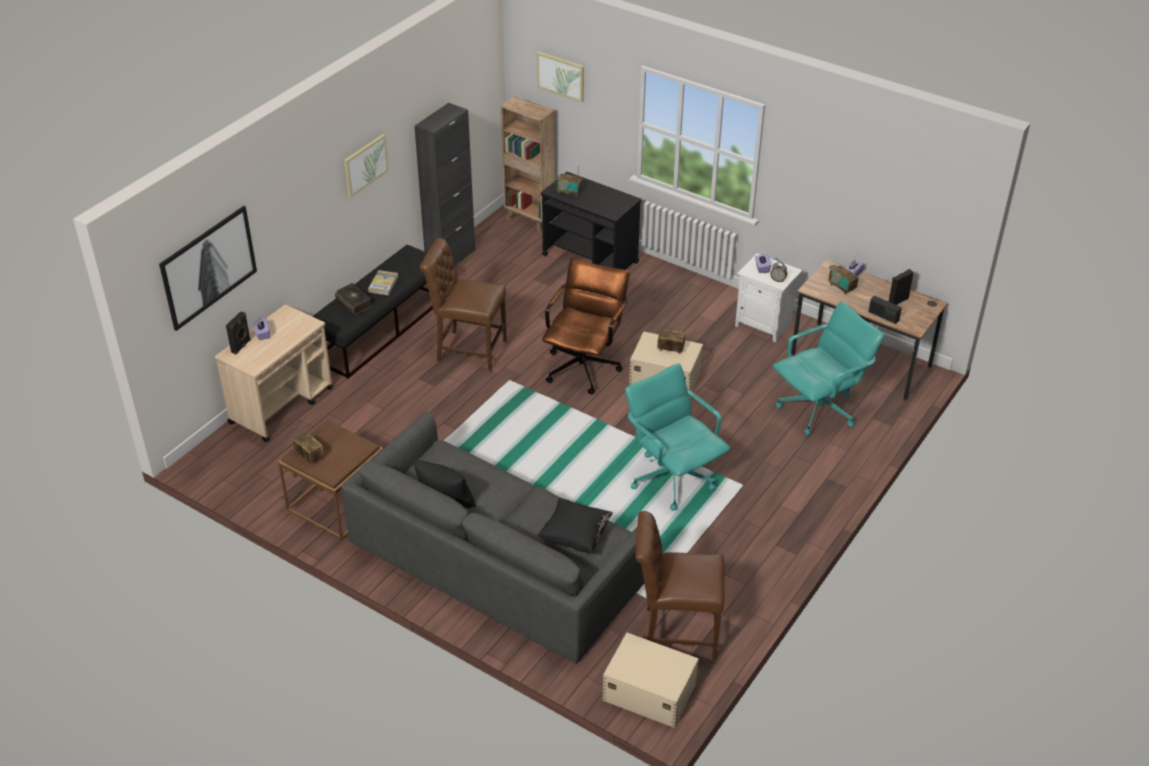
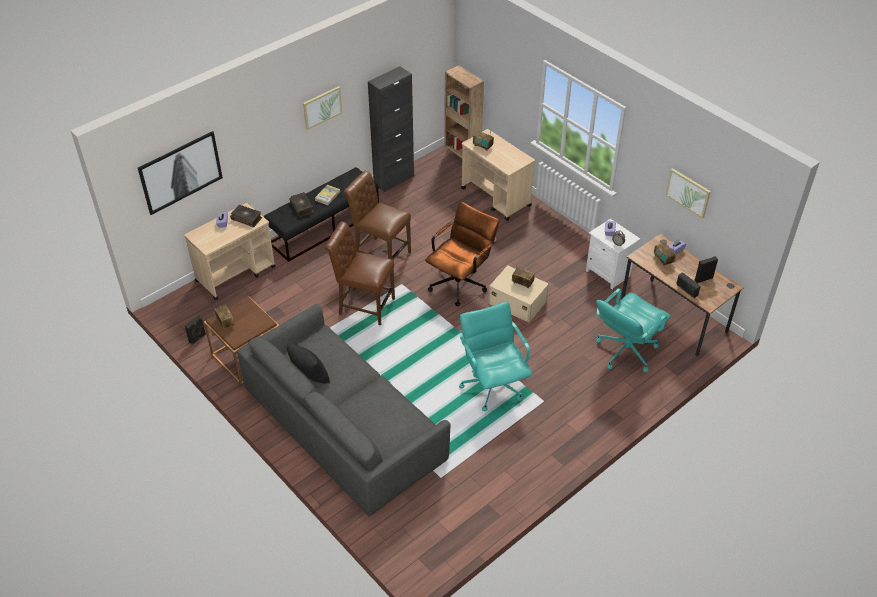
camera: 15 degrees right, 5 degrees up
(241, 346) = (205, 230): black speaker -> black speaker (198, 339)
(293, 323) = (247, 218): none -> book
(561, 76) = (490, 56): picture -> picture (688, 192)
(575, 536) = (391, 421): black pillow -> none
(590, 259) = (496, 197): black cart -> beige cart
(648, 691) = (414, 549): beige storage box -> none
(675, 632) = (450, 508): brown chair -> brown chair (363, 305)
(819, 409) = (625, 351): turquoise office chair -> turquoise office chair turned 150 degrees clockwise

